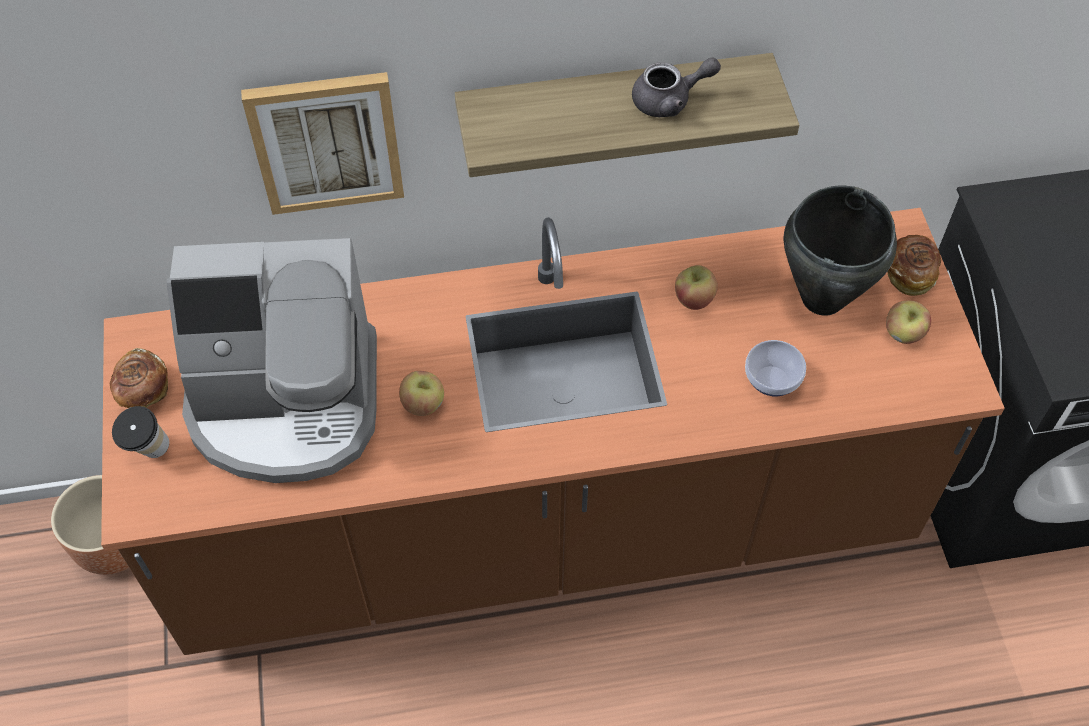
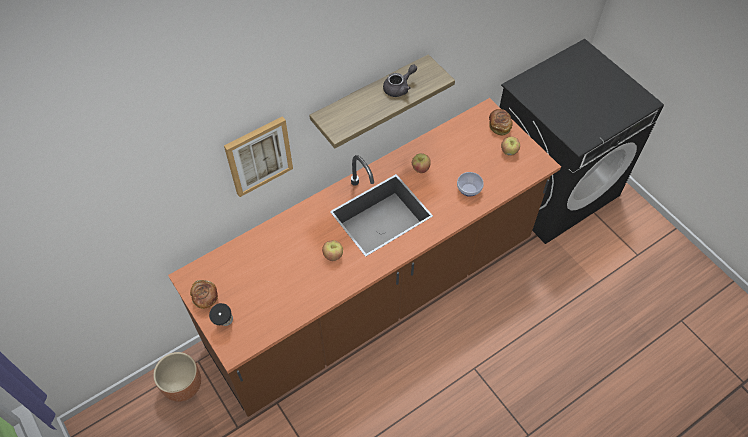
camera: 25 degrees left, 0 degrees up
(287, 403) = (274, 278): coffee machine -> none
(821, 298) = (470, 149): black cooking pot -> none

